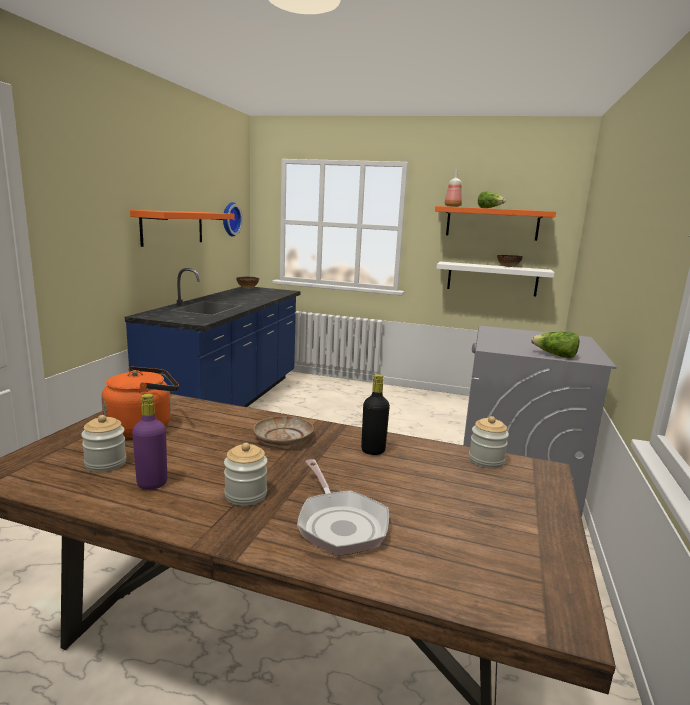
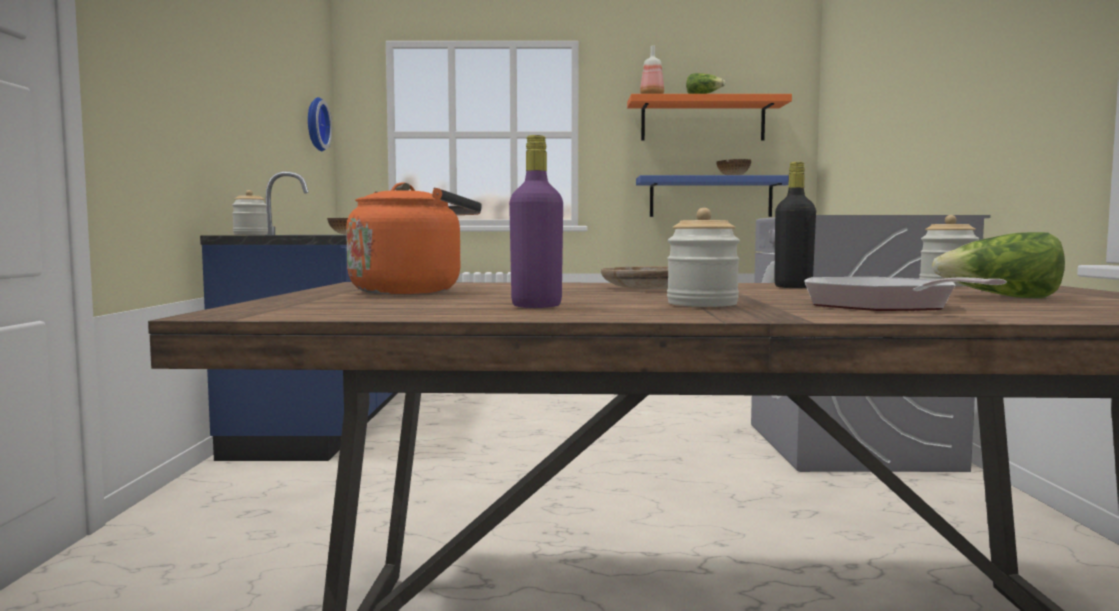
camera: 15 degrees left, 10 degrees down
(105, 463) = (417, 303): jar -> jar (250, 234)
(173, 227) = (253, 111): orange shelf -> none
(340, 523) = (884, 306): frying pan -> frying pan turned 150 degrees counterclockwise
(492, 279) = (711, 197): white shelf -> blue shelf
(555, 355) = (904, 214): lettuce -> lettuce (1001, 297)

